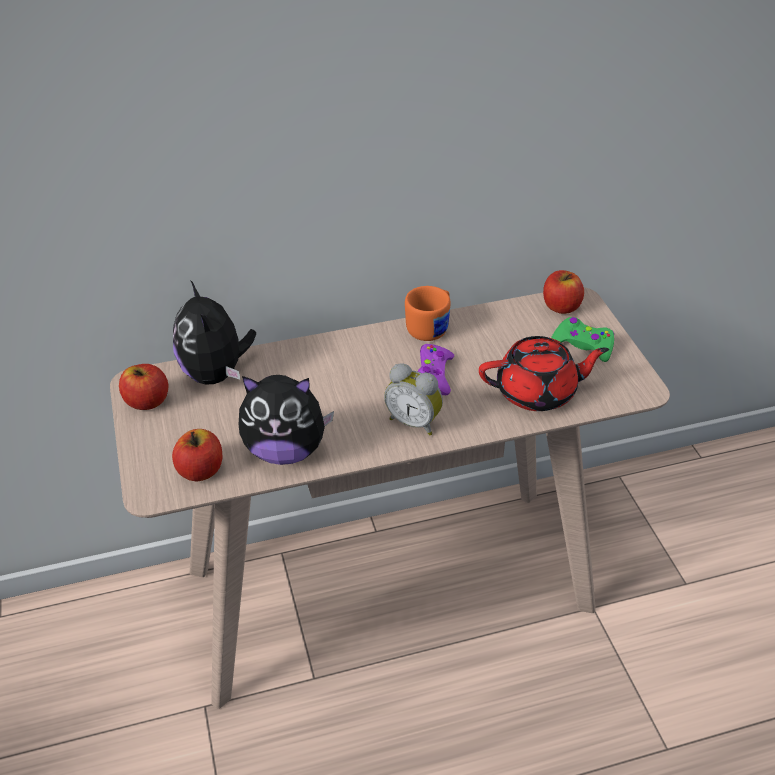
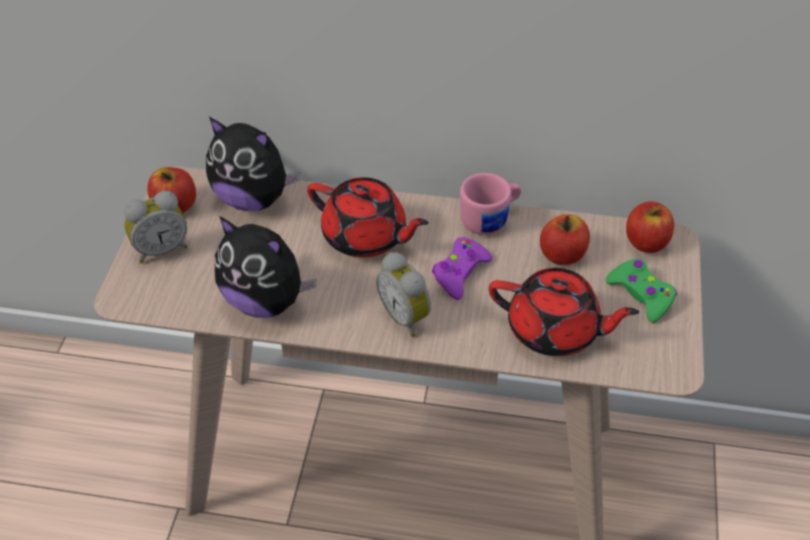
camera: 25 degrees right, 5 degrees up
(159, 441) = (161, 249): none -> alarm clock
(201, 470) = (178, 292): apple -> apple (562, 255)
(216, 374) = (253, 199): plush toy -> plush toy turned 75 degrees counterclockwise
(337, 372) = (366, 237): none -> red teapot
(431, 328) = (490, 220): orange mug -> pink mug

